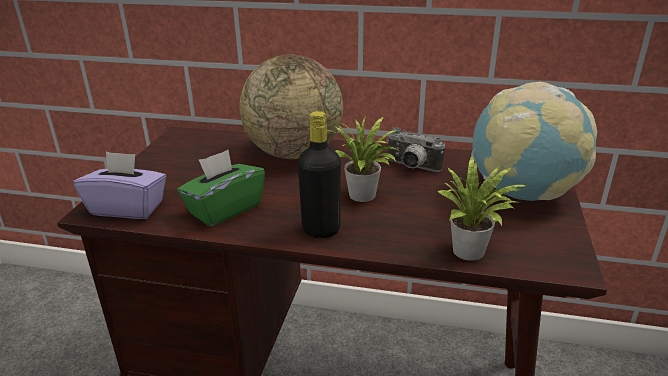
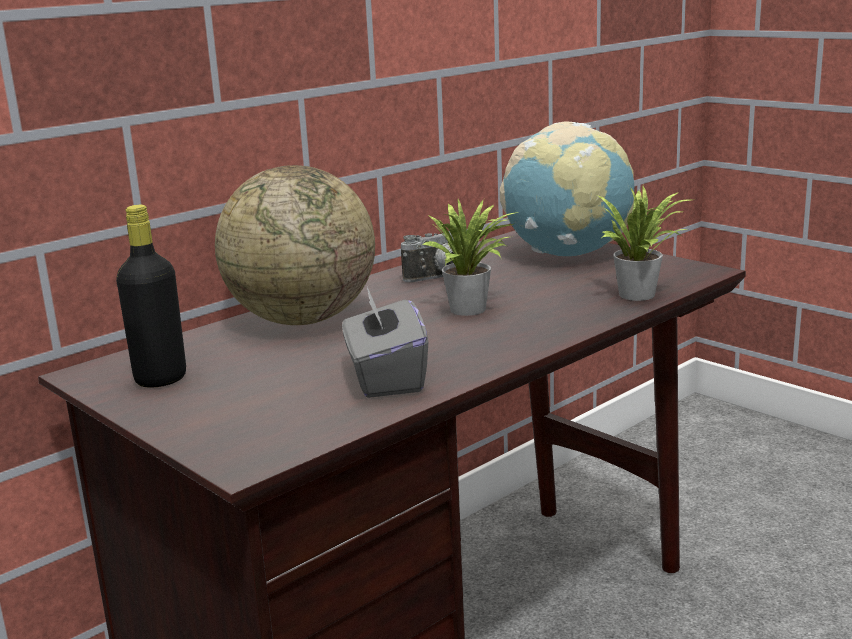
camera: 55 degrees left, 10 degrees down
(128, 208) = (277, 436): purple tissue box -> none
(224, 209) = (385, 378): green tissue box -> grey tissue box
(321, 230) = (513, 340): black bottle -> black bottle (161, 379)

